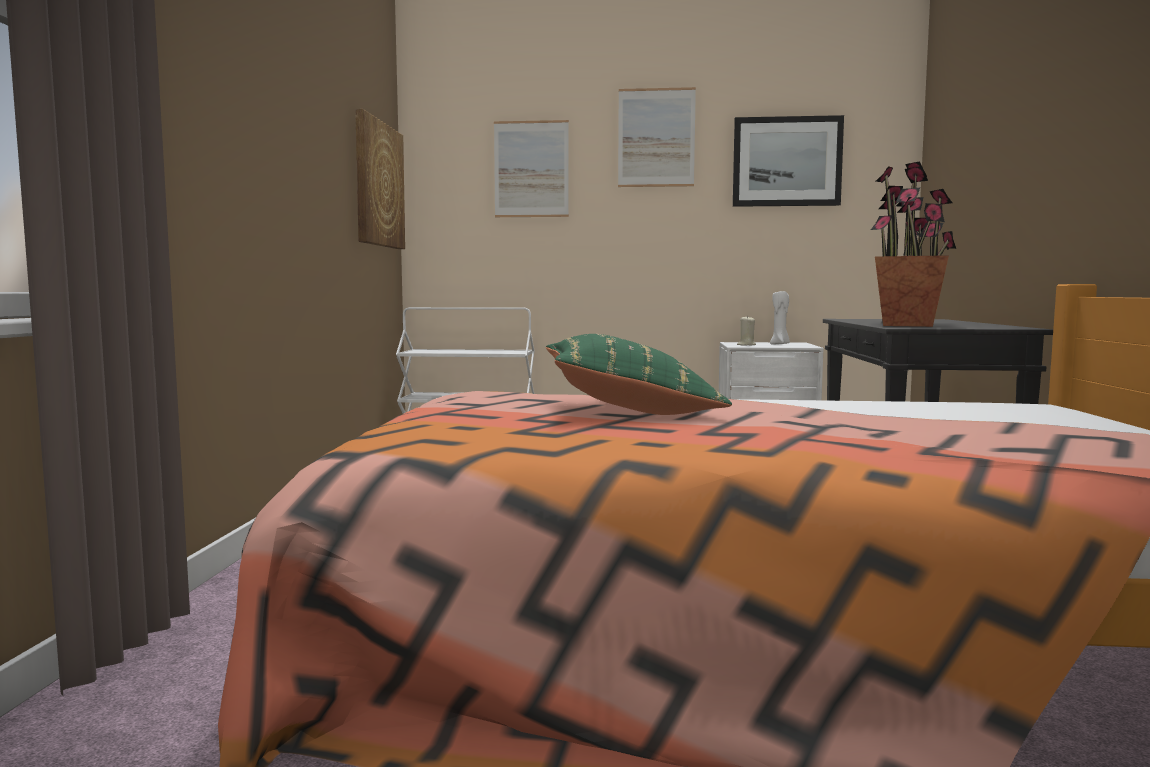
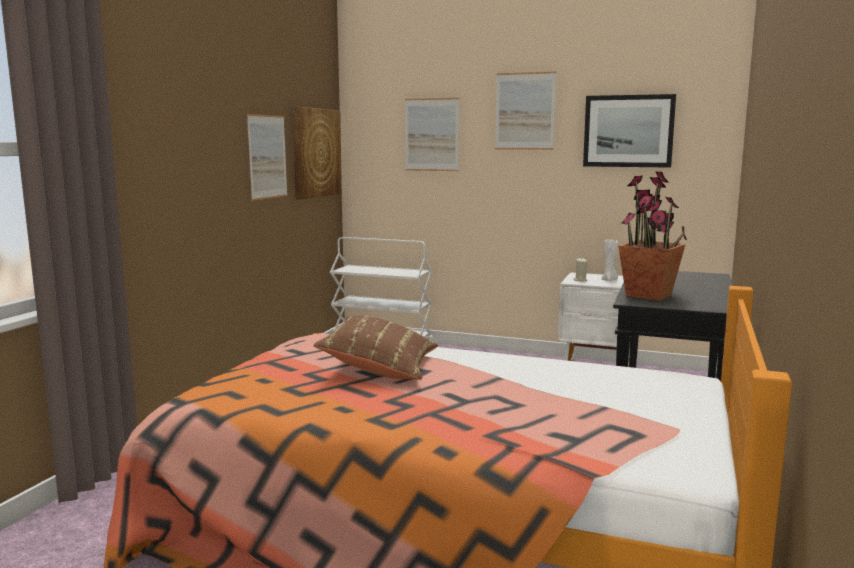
camera: 15 degrees right, 5 degrees up
(329, 169) = (267, 157): none -> picture
(628, 409) = (380, 368): green pillow -> brown pillow

